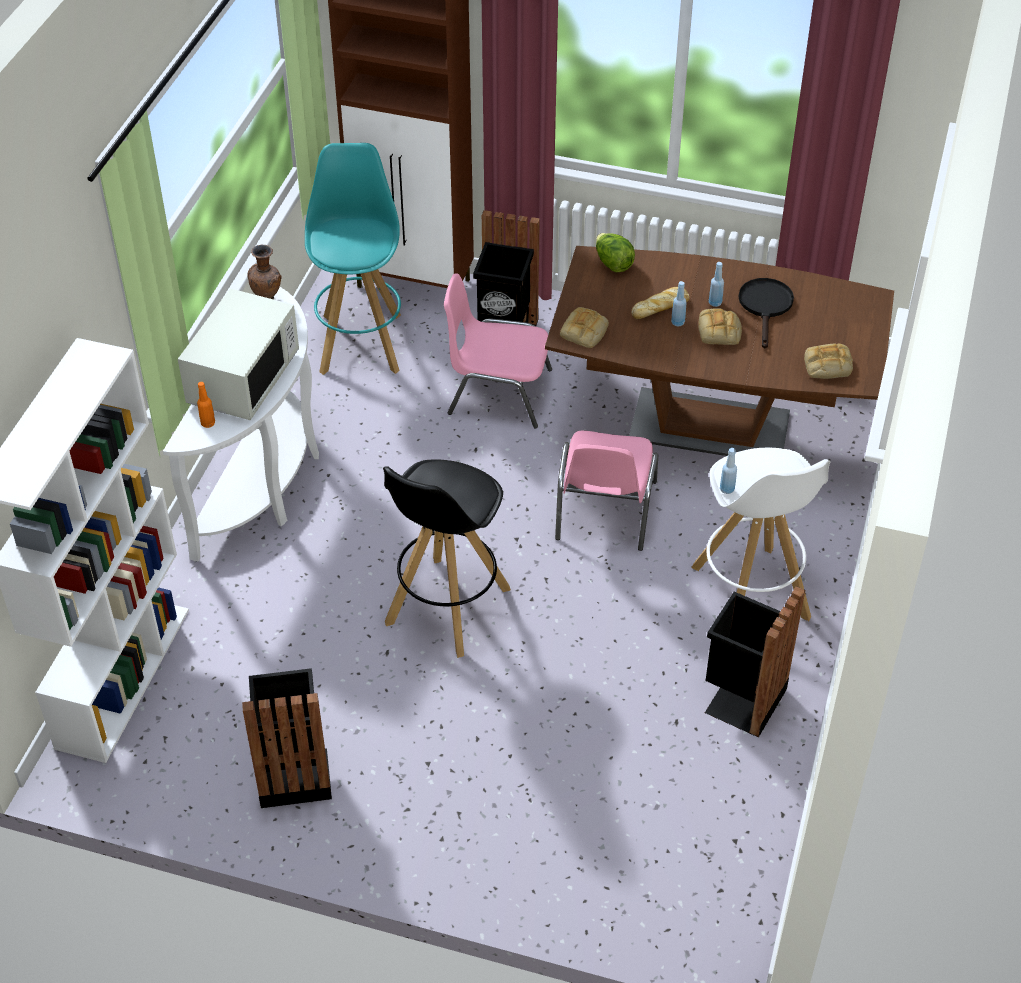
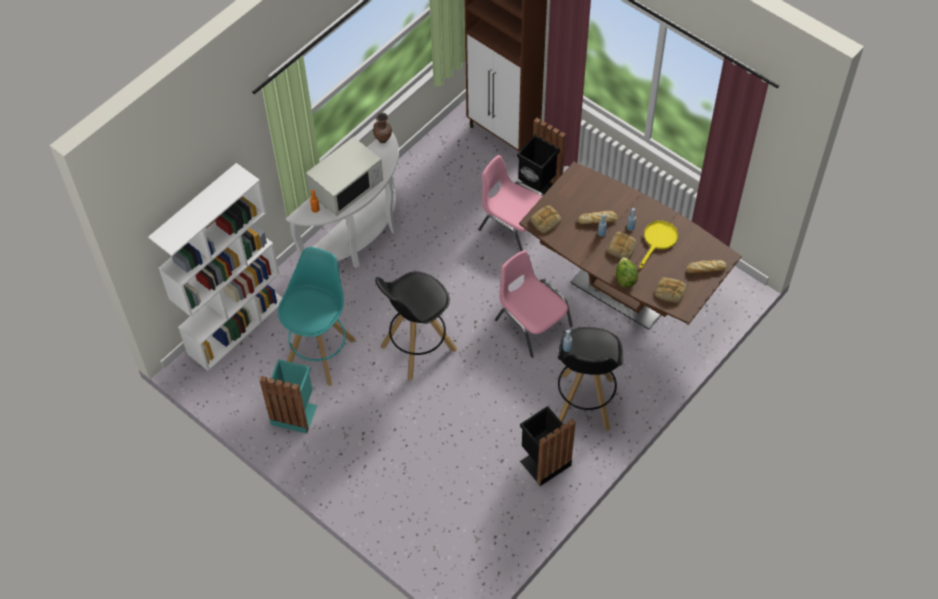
camera: 25 degrees right, 10 degrees up
(293, 774) = (294, 412): black trash can -> turquoise trash can
(361, 342) = (454, 165): turquoise stool -> turquoise stool (321, 353)
(604, 512) = (532, 322): pink chair -> pink chair turned 105 degrees clockwise
(613, 264) = (587, 181): lettuce -> lettuce (625, 278)
(751, 593) = (584, 402): white stool -> black stool
(765, 307) = (658, 240): black frying pan -> yellow frying pan
(856, 322) = (705, 269): none -> bread

